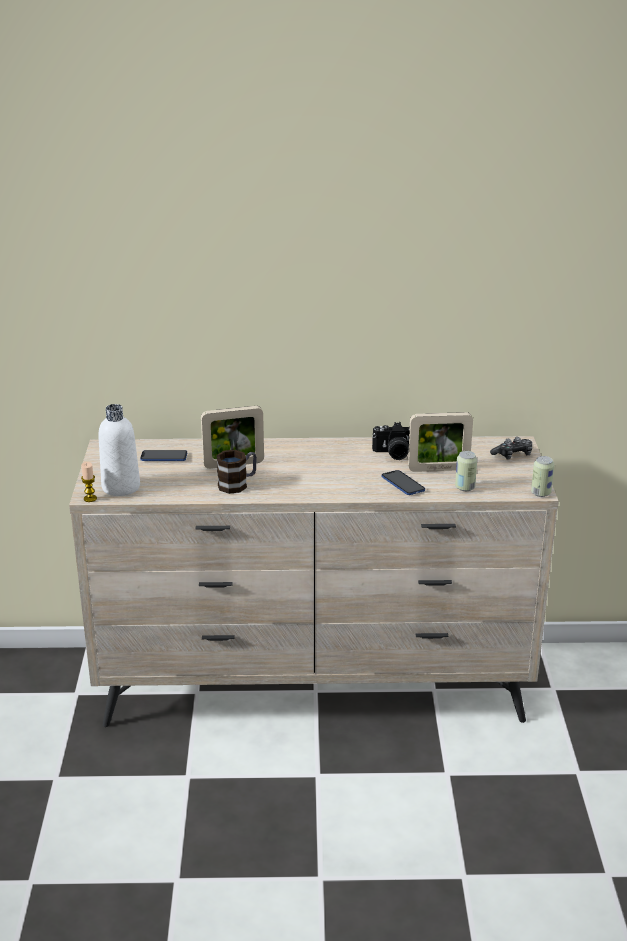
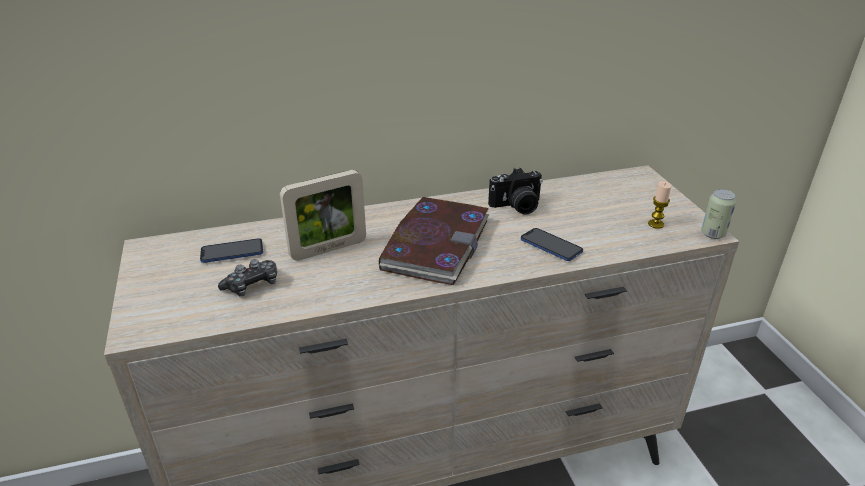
camera: 15 degrees left, 5 degrees up
(90, 498) = (136, 337): candle -> candle (656, 224)
(121, 487) = (180, 310): white bottle -> none
(238, 484) = (345, 278): mug -> none
(315, 471) = (435, 244): none -> book
(438, 469) = (578, 219): picture frame -> none
(465, 487) = (625, 239): can -> none
(513, 455) = (645, 190): game controller -> game controller (252, 285)

